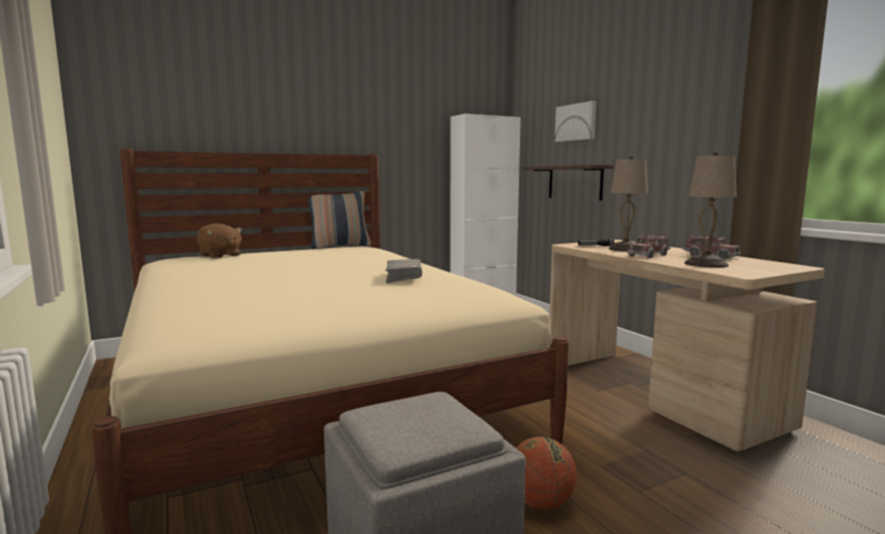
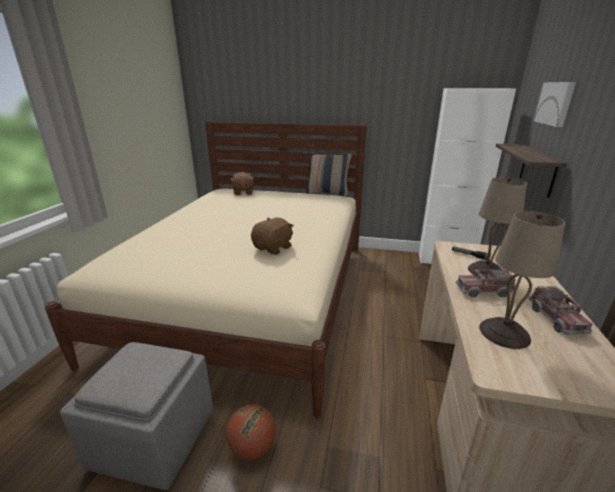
camera: 40 degrees right, 15 degrees up
(404, 277) = (273, 248): grey book -> brown plush toy

